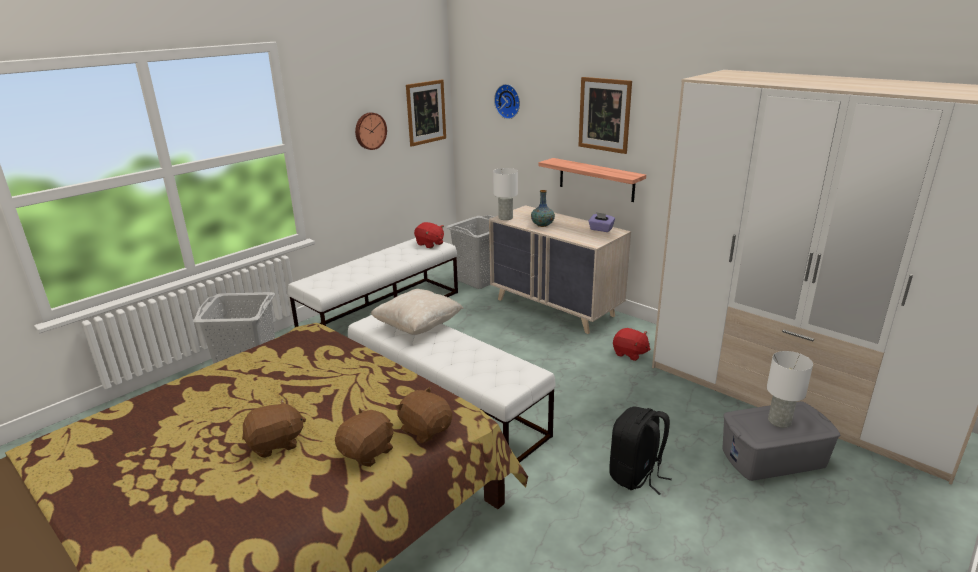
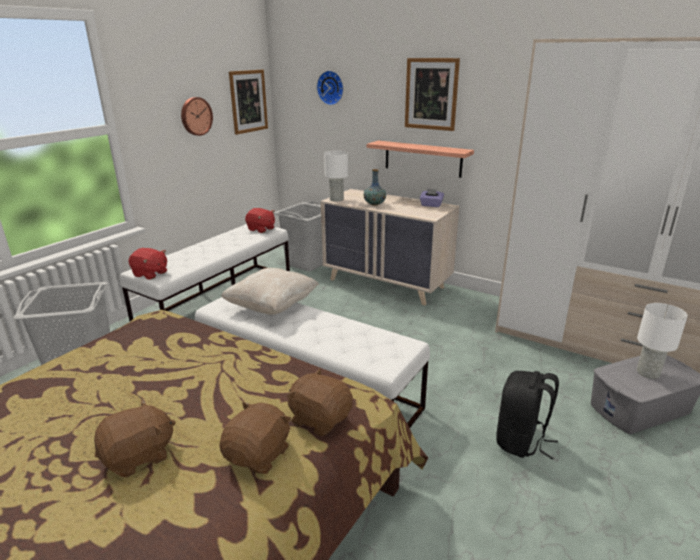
camera: 10 degrees left, 0 degrees up
(630, 353) = (470, 320): red plush toy -> red plush toy (150, 274)

